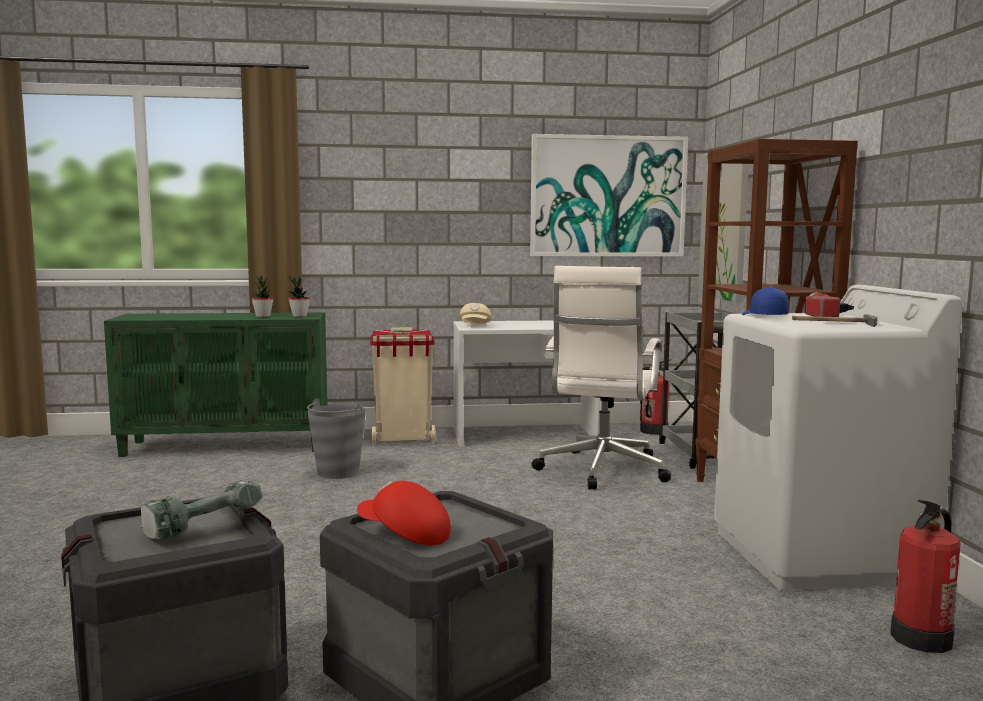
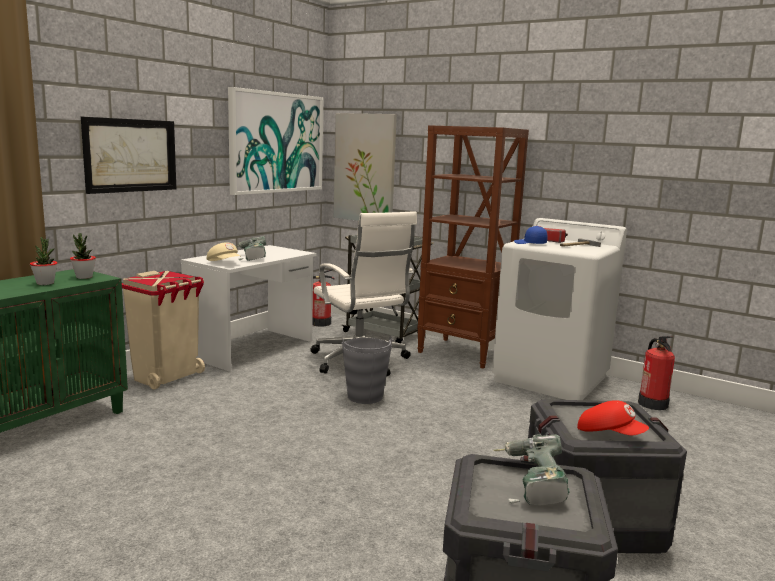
camera: 50 degrees left, 5 degrees up
(337, 472) = (192, 424): grey bucket -> grey bucket (365, 397)
(402, 210) = (130, 155): none -> picture
(404, 535) = (609, 434): red cap -> red cap turned 120 degrees counterclockwise
(520, 325) = (251, 257): none -> power drill

